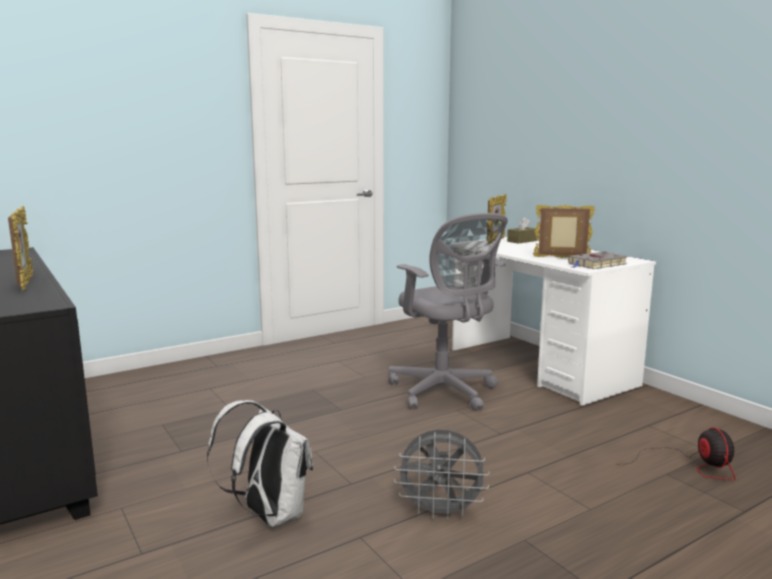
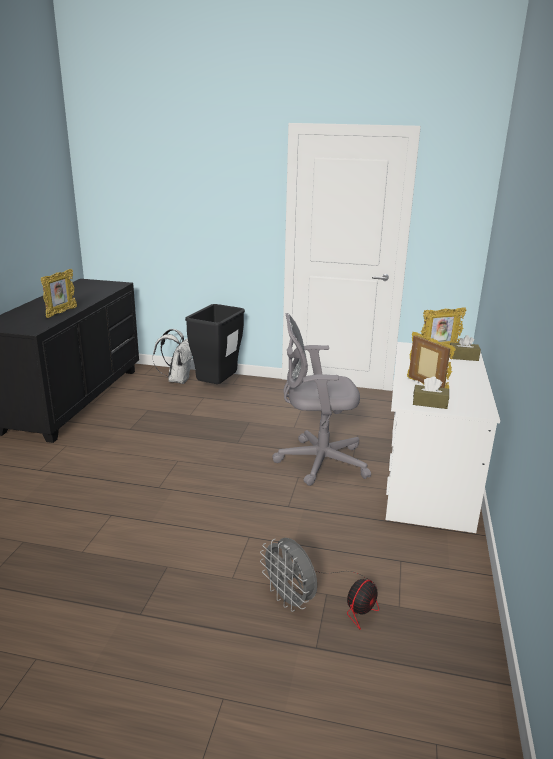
camera: 45 degrees right, 10 degrees up
(205, 374) = (217, 387): none -> black trash can
(268, 515) = (101, 481): white backpack -> white backpack (178, 380)
(441, 512) = (162, 527): grey fan -> grey fan (289, 600)
(445, 392) = (317, 461): grey office chair -> grey office chair turned 75 degrees clockwise
(596, 264) = (430, 403): grey book -> brown tissue box

